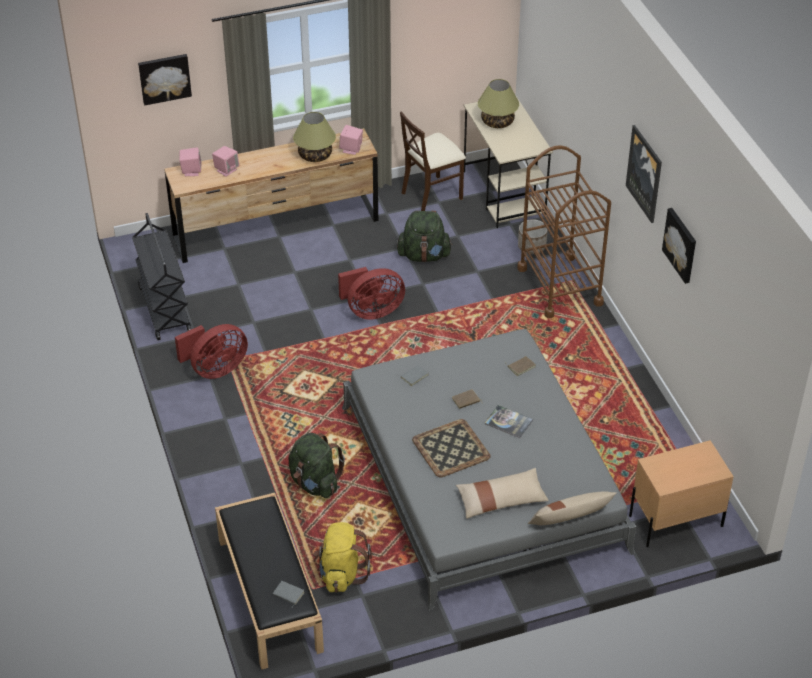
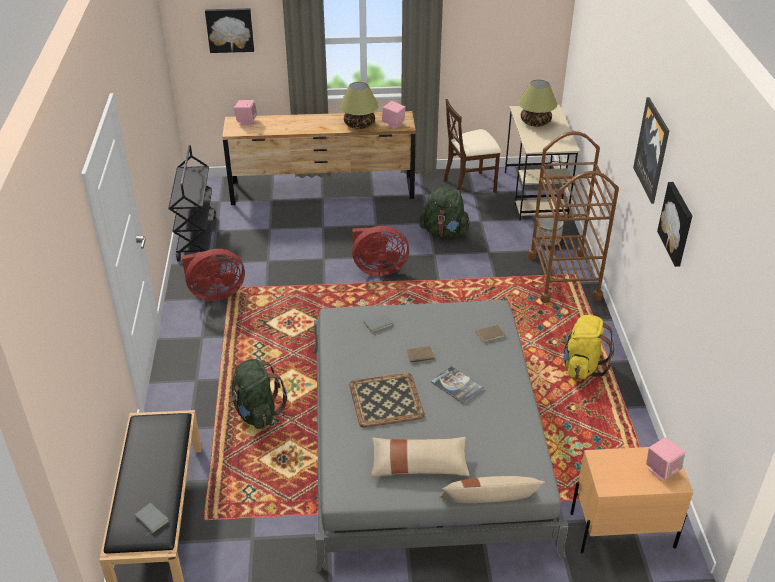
camera: 15 degrees right, 5 degrees down
(226, 170) = (277, 124): pink speaker -> pink speaker (661, 470)
(341, 574) = (241, 510): yellow backpack -> yellow backpack (582, 366)

